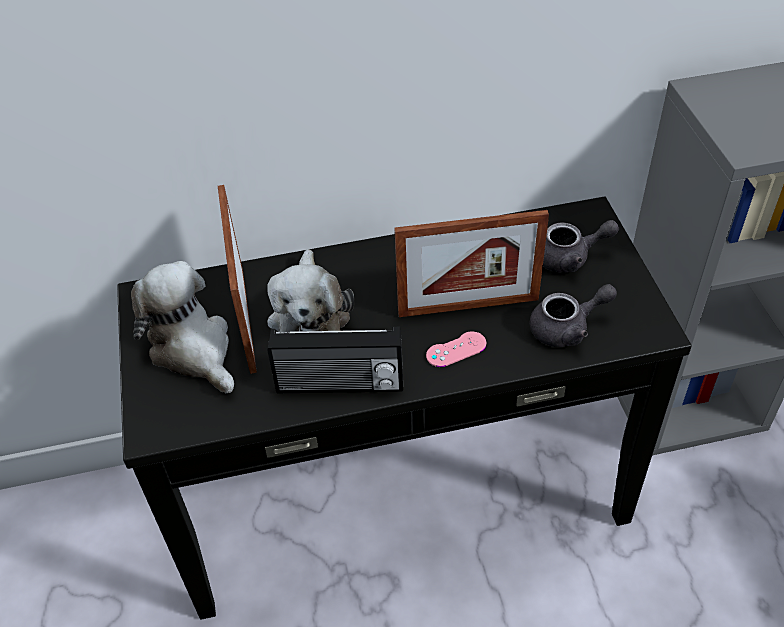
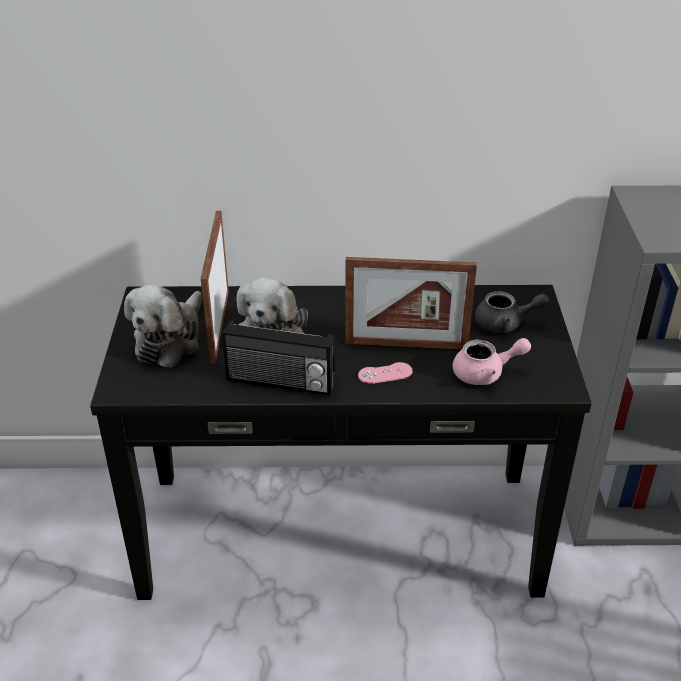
camera: 10 degrees right, 10 degrees down
(193, 349) = (170, 339): plush toy -> plush toy turned 135 degrees counterclockwise
(567, 328) = (485, 373): grey teapot -> pink teapot

